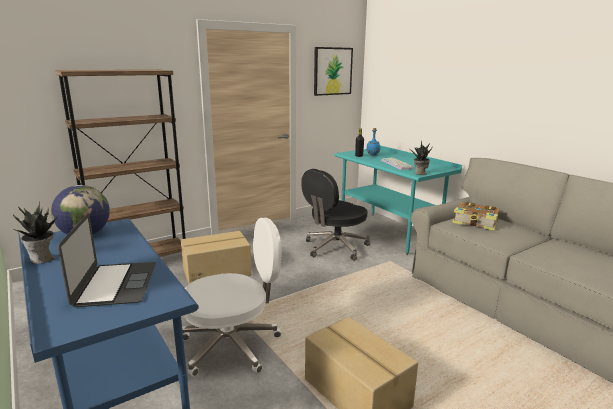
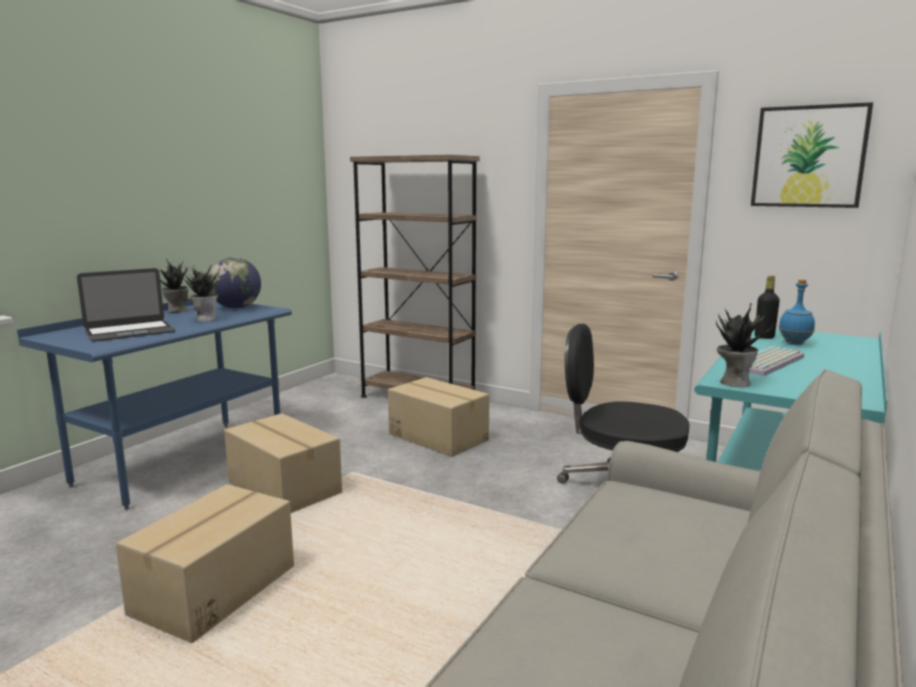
camera: 65 degrees right, 5 degrees down
(116, 249) = (205, 319): none -> potted plant
(232, 345) = (283, 488): white office chair -> cardboard box
(476, 222) = (660, 511): book -> none

